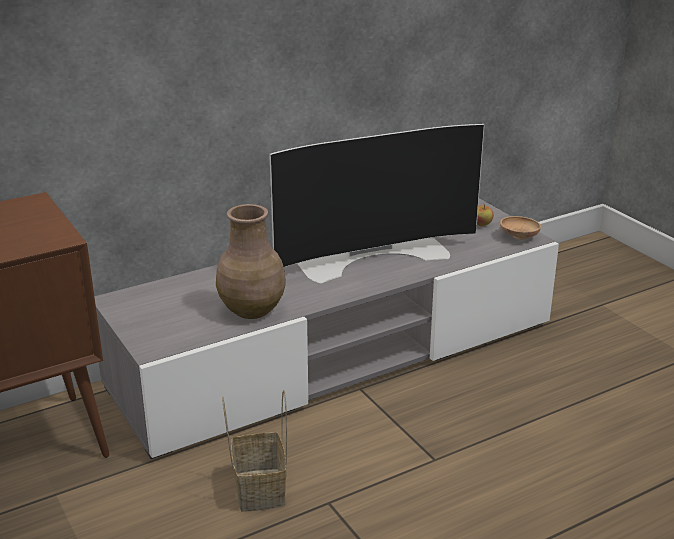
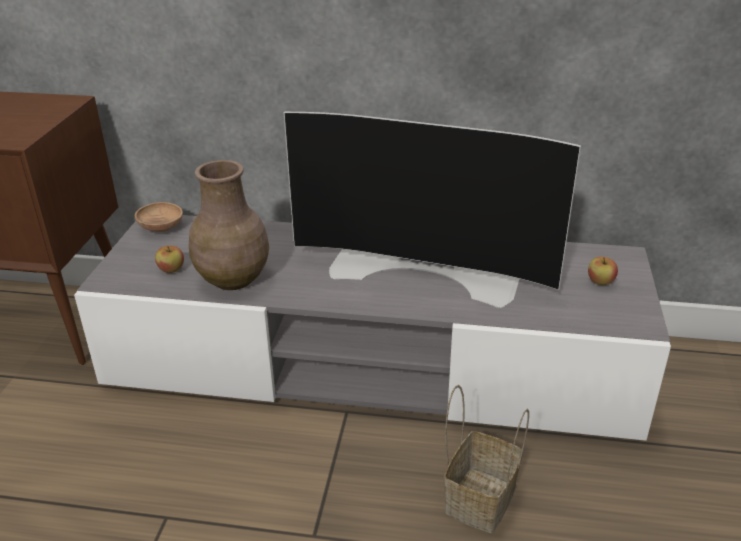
camera: 40 degrees right, 5 degrees up
(193, 323) = (171, 270): none -> apple
(258, 488) = (136, 463): basket -> basket (480, 497)
(519, 236) = (626, 316): brown bowl -> brown bowl (161, 227)

